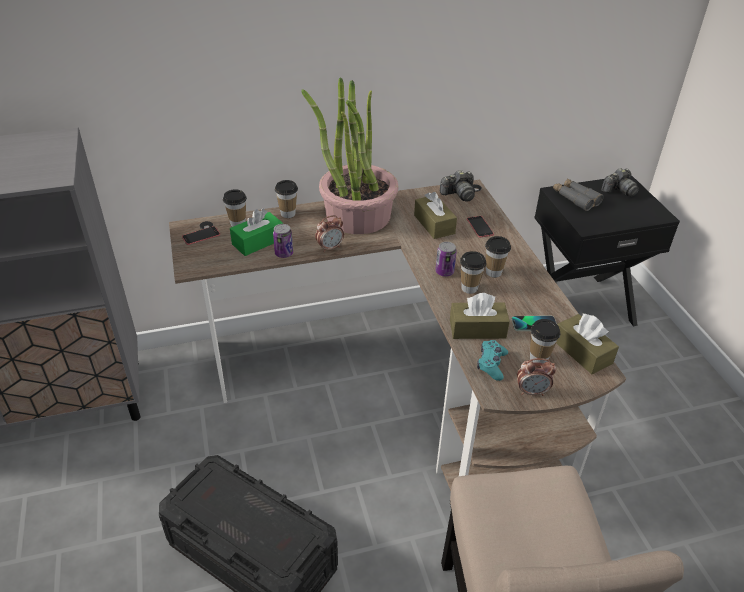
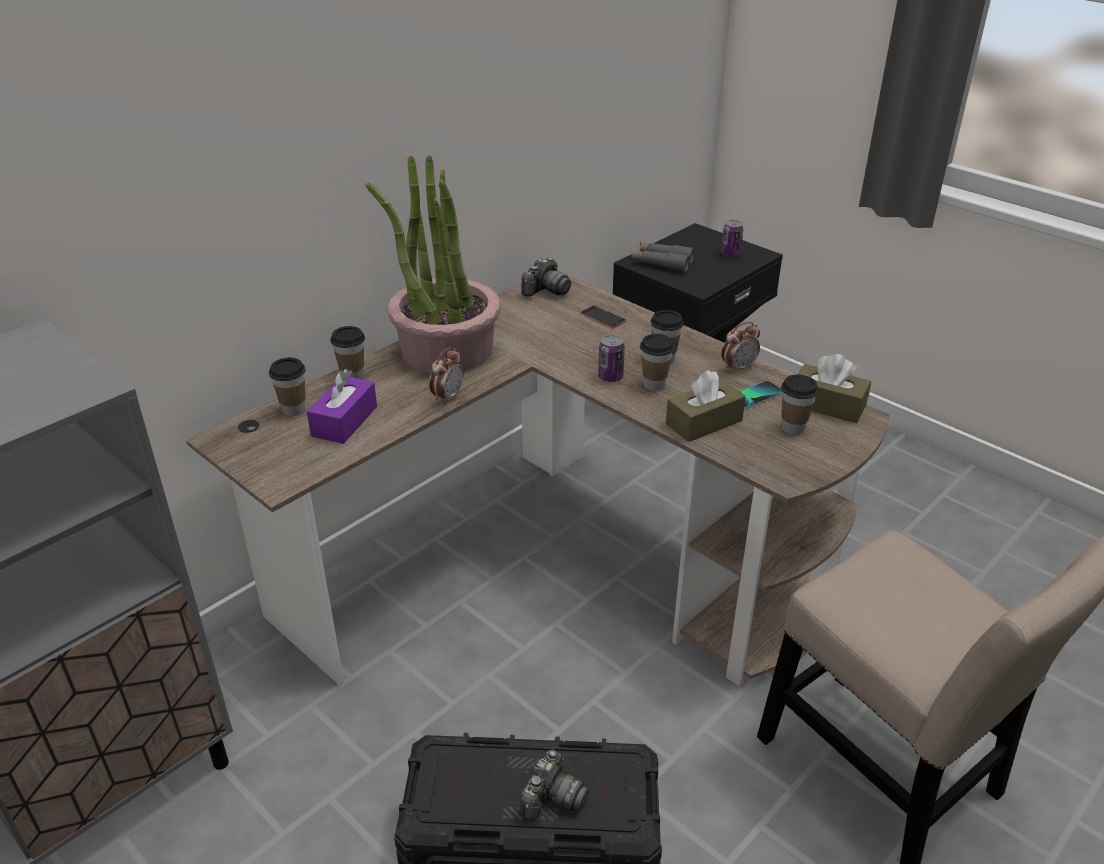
camera: 30 degrees left, 5 degrees down
(201, 236) = (255, 440): phone -> none
(258, 241) = (344, 421): green tissue box -> purple tissue box
(284, 253) = (394, 423): can -> can (730, 254)
(434, 224) = (548, 331): brown tissue box -> none
(491, 364) = (753, 452): turquoise game controller -> none
(532, 392) = (818, 462): alarm clock -> alarm clock (738, 368)
(619, 191) = (698, 242): camera -> camera (552, 798)

